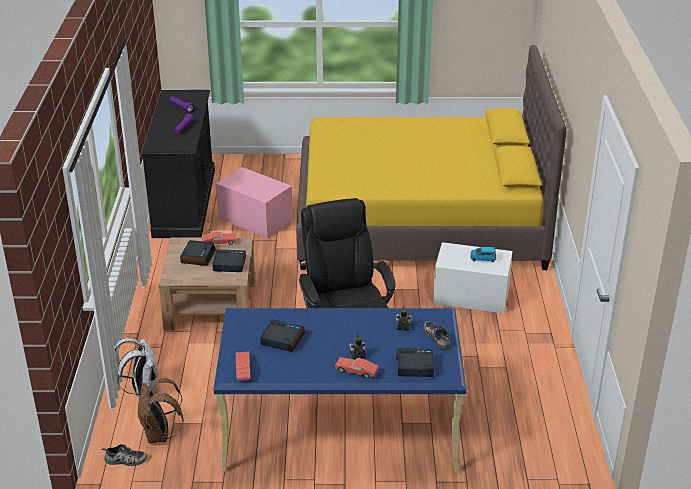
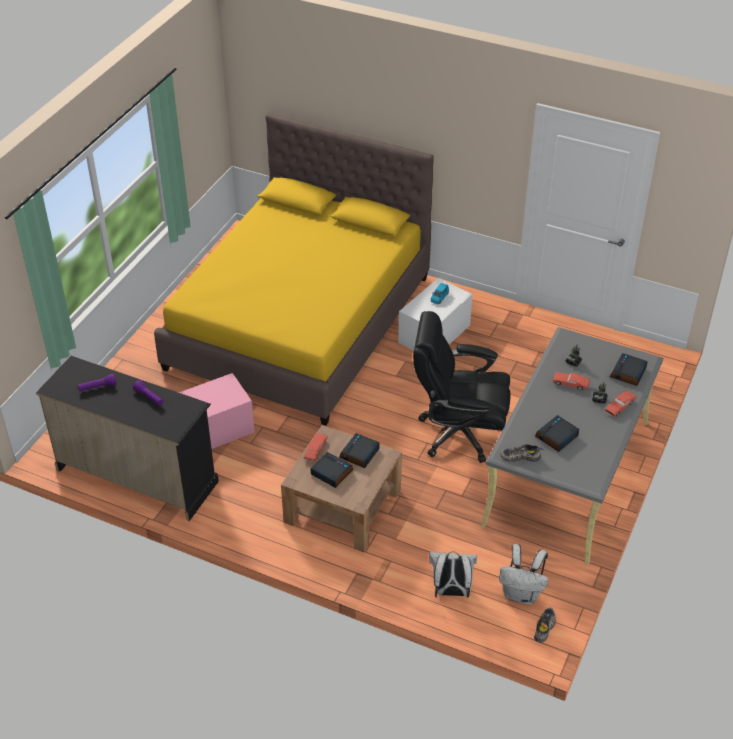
camera: 65 degrees left, 10 degrees up
(160, 435) = (521, 594): brown backpack -> white backpack
(243, 370) = (589, 473): red toy car -> red toy car (570, 384)
(339, 428) = (567, 473): blue desk -> grey desk
(437, 338) = (597, 348): shoe -> shoe (520, 456)

